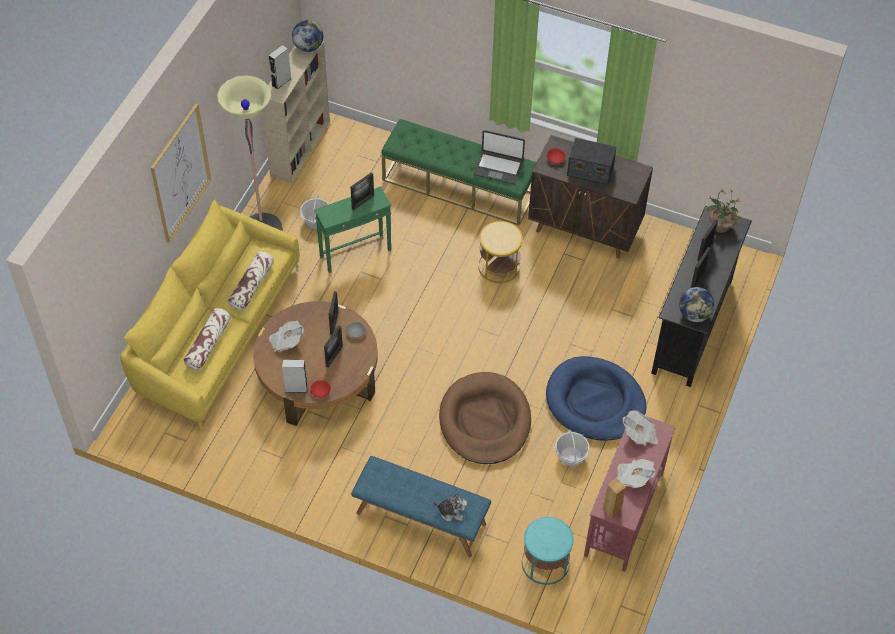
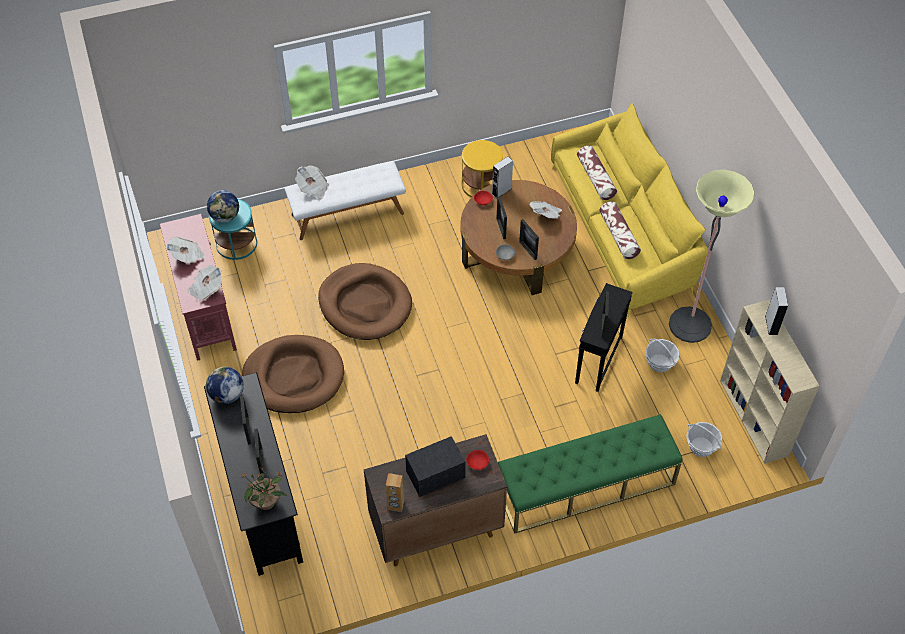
camera: 140 degrees right, 0 degrees up
(180, 173) = (710, 151): picture -> none
(308, 47) = (797, 376): globe -> globe (225, 216)
(356, 253) = (598, 360): green side table -> black side table
(420, 519) = (347, 213): blue bench -> white bench
(451, 511) = (313, 188): plush toy -> newspaper
(498, 167) = (543, 471): laptop -> none
(498, 266) = (475, 435): yellow side table -> yellow side table (481, 184)
(570, 456) = (278, 323): basket -> basket (701, 447)
(595, 402) = (293, 377): blue dog bed -> brown dog bed
(611, 510) = (187, 225): brown speaker -> brown speaker (396, 505)

